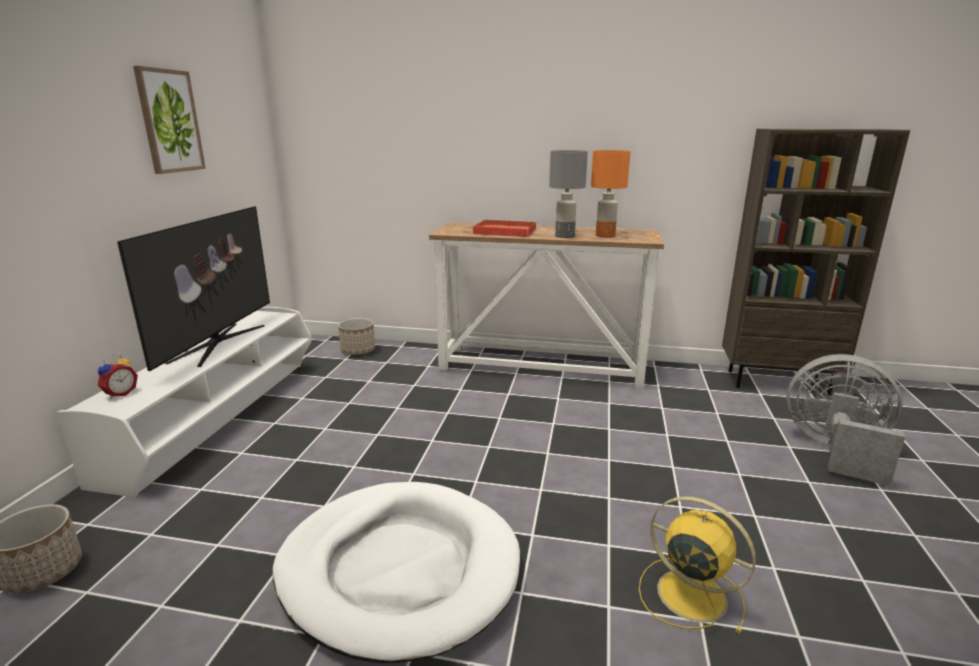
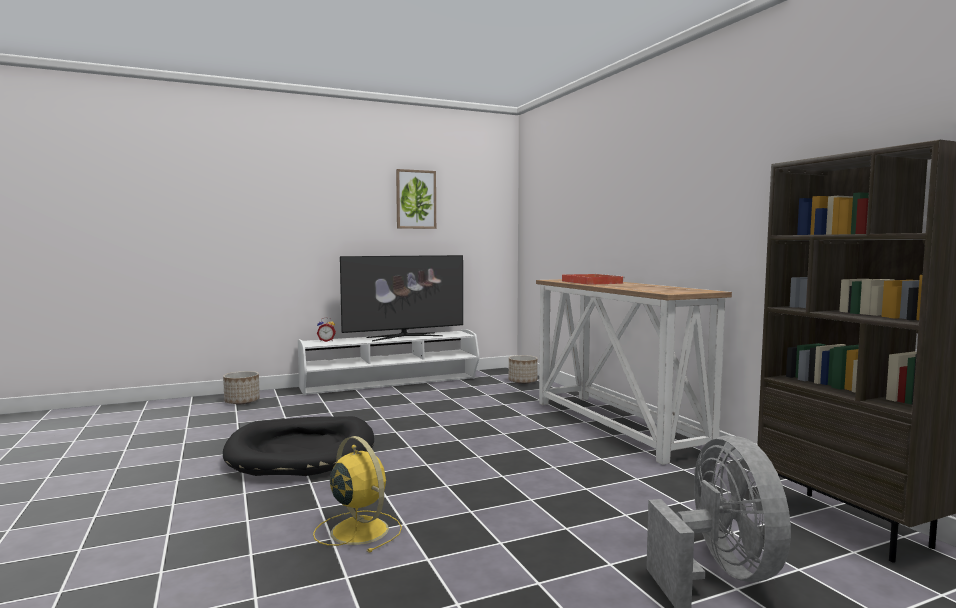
camera: 55 degrees right, 15 degrees down
(399, 569) = (301, 452): white dog bed -> black dog bed
(564, 236) = (615, 286): grey table lamp -> none
(605, 236) = (648, 289): orange table lamp -> none
(688, 593) = (358, 530): yellow fan -> yellow fan turned 45 degrees counterclockwise

